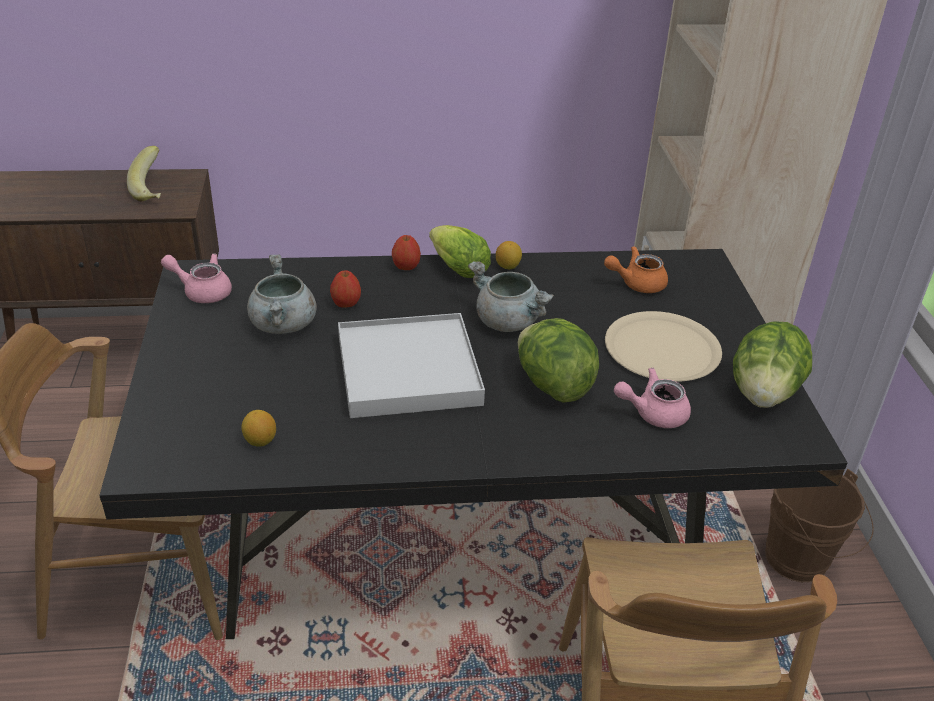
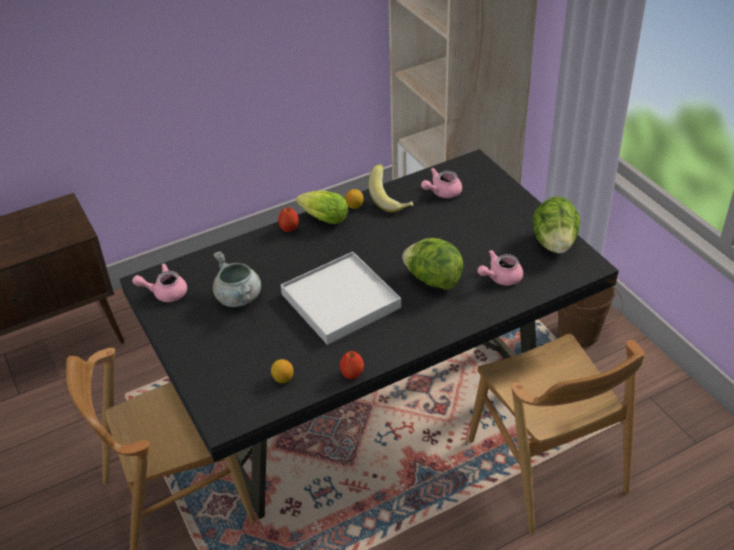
camera: 20 degrees left, 5 degrees up
(154, 191) = (47, 224): banana -> banana (391, 200)
(346, 304) = (269, 269): apple -> apple (352, 374)
(508, 322) = (380, 246): grey cooking pot -> none
(636, 283) = (442, 192): orange teapot -> pink teapot
(662, 348) = (482, 233): beige plate -> none

